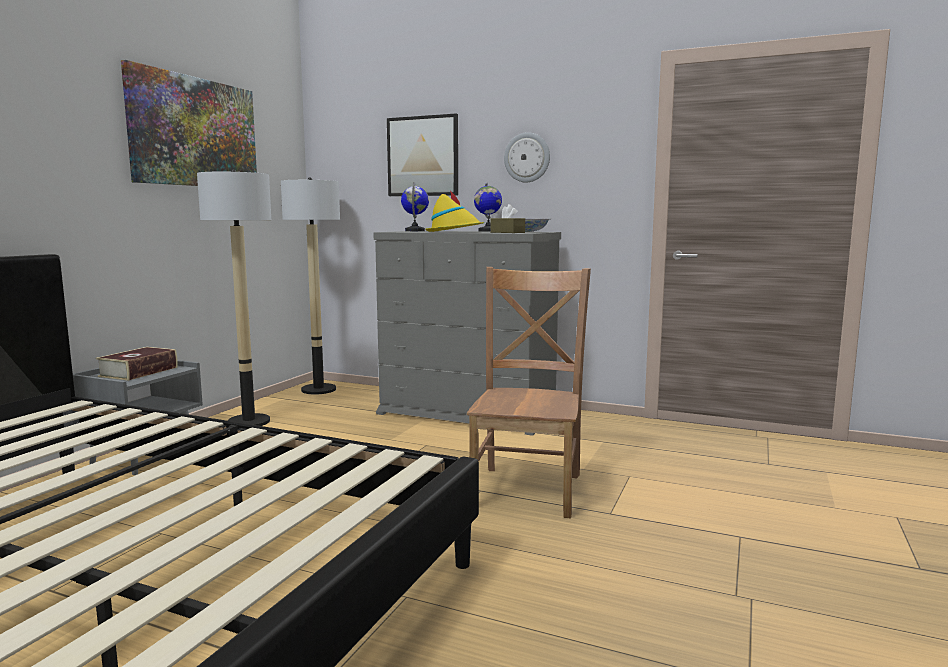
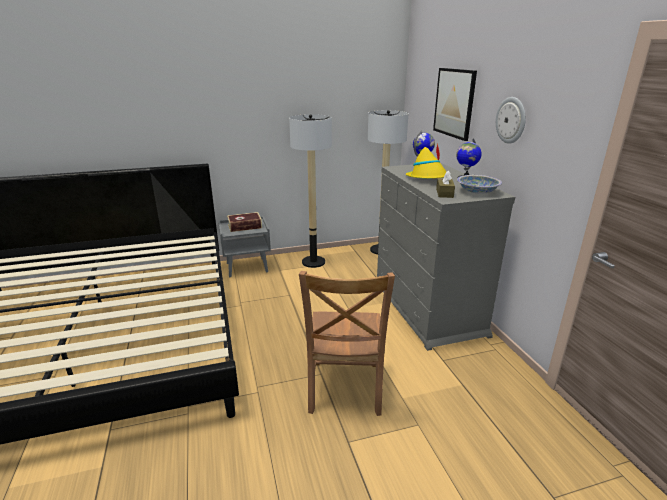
camera: 50 degrees right, 15 degrees up
(195, 132) = (305, 85): picture -> none
(528, 488) = (344, 390): brown chair -> brown chair turned 120 degrees clockwise

